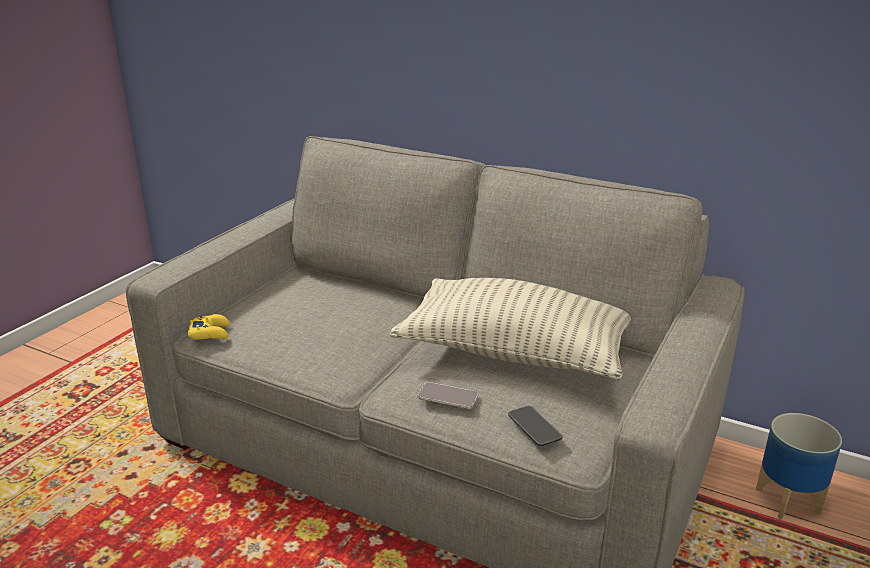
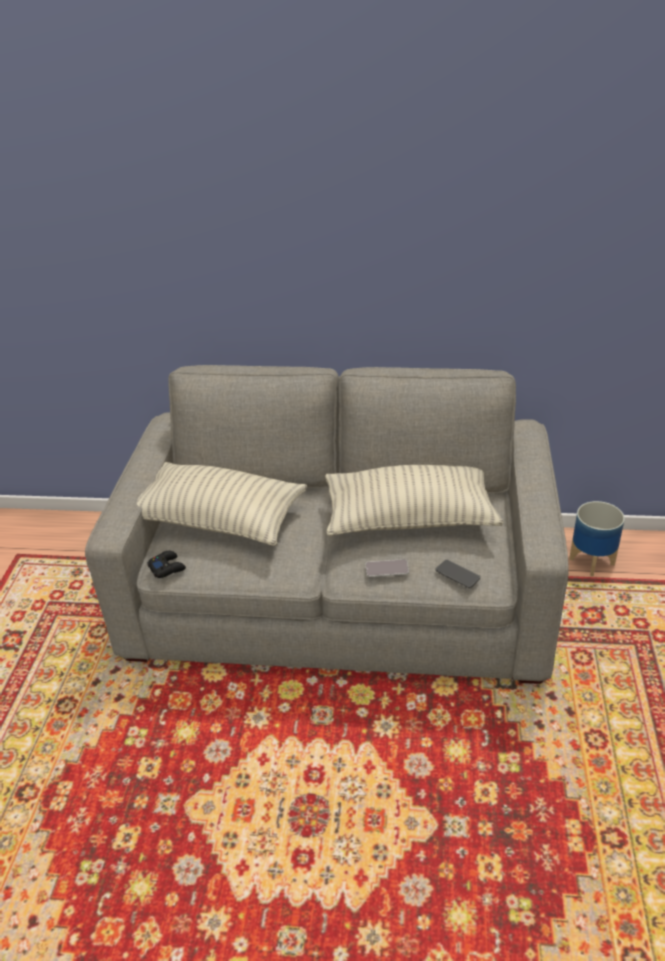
camera: 20 degrees left, 10 degrees up
(210, 333) = (167, 567): yellow game controller -> black game controller
(298, 303) = (217, 520): none -> pillow

